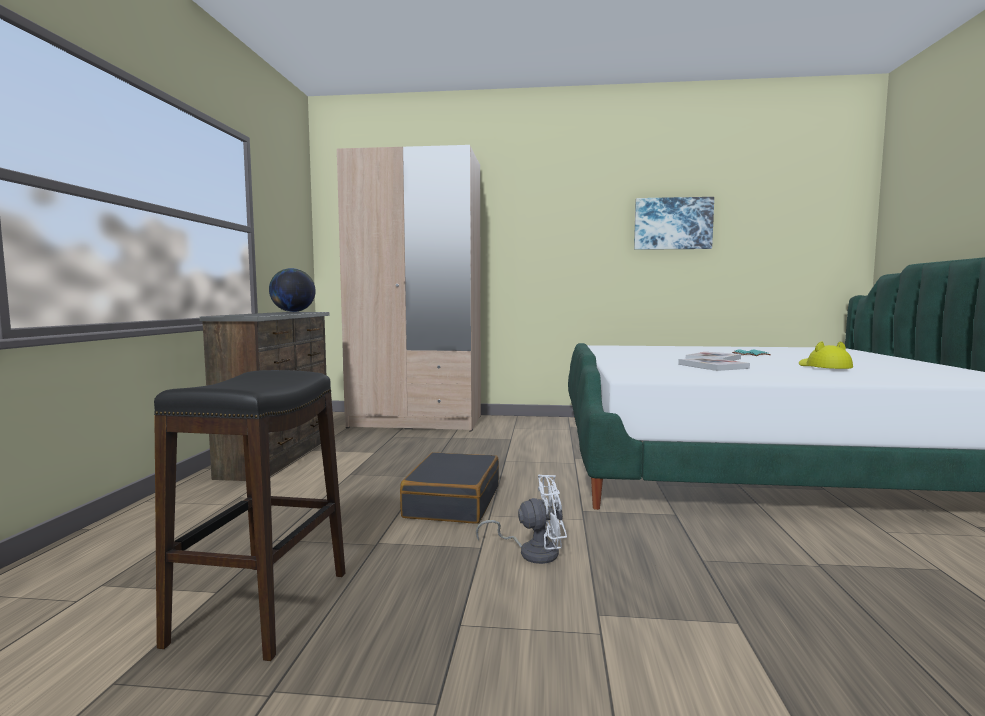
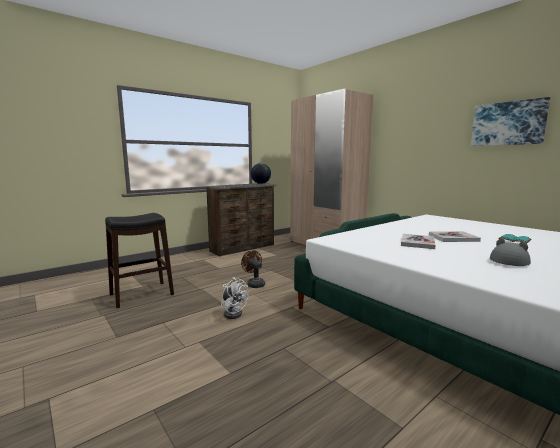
camera: 45 degrees right, 5 degrees up
(452, 502) = (254, 284): black suitcase -> brown fan
(823, 367) = (510, 261): yellow hat -> grey hat

